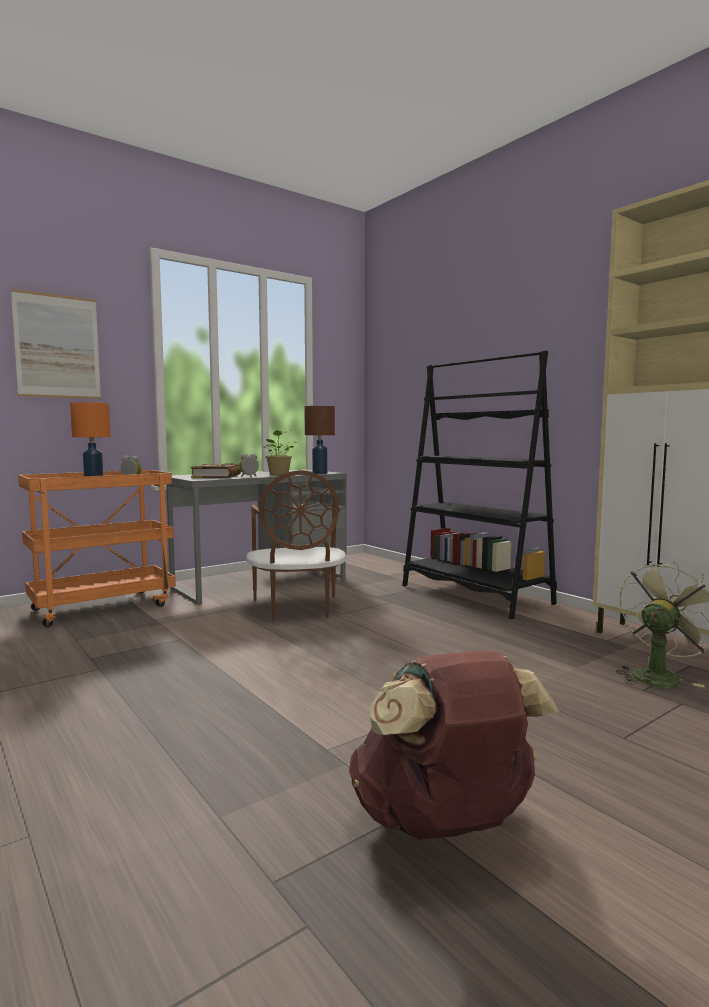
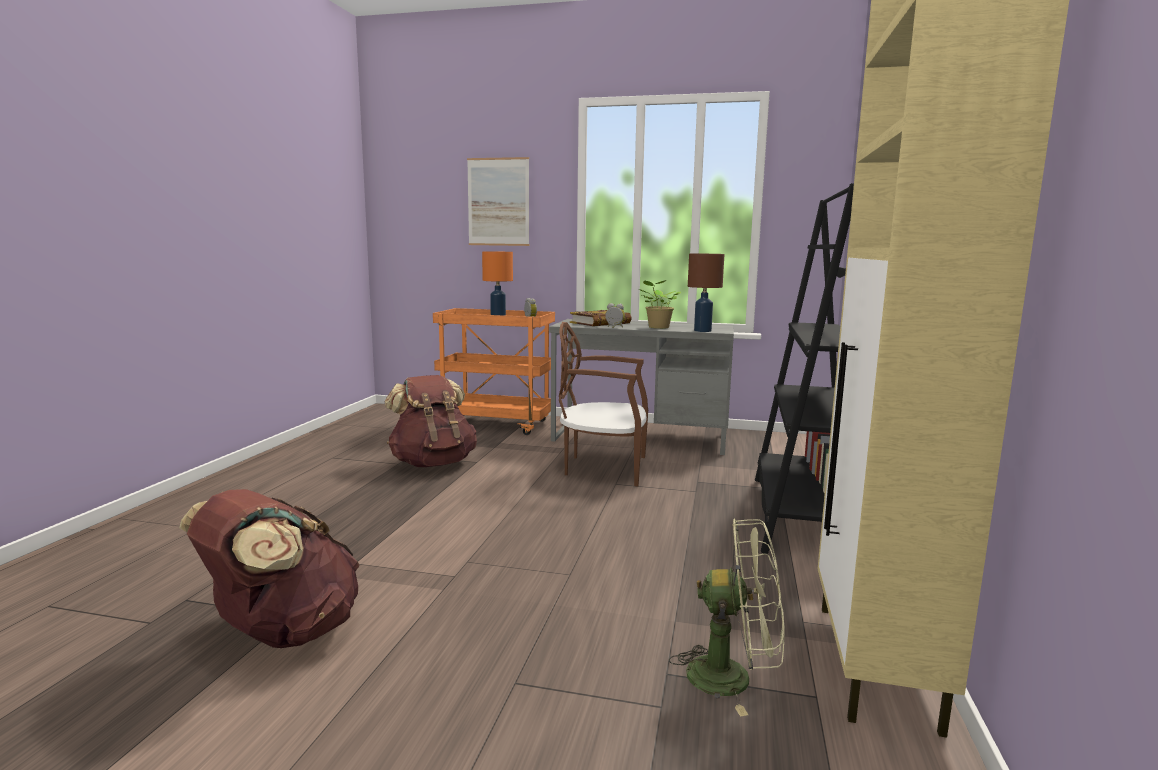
camera: 50 degrees right, 5 degrees up
(139, 655) = (433, 463): none -> brown backpack
(297, 608) = (603, 468): brown chair -> brown chair turned 60 degrees clockwise

